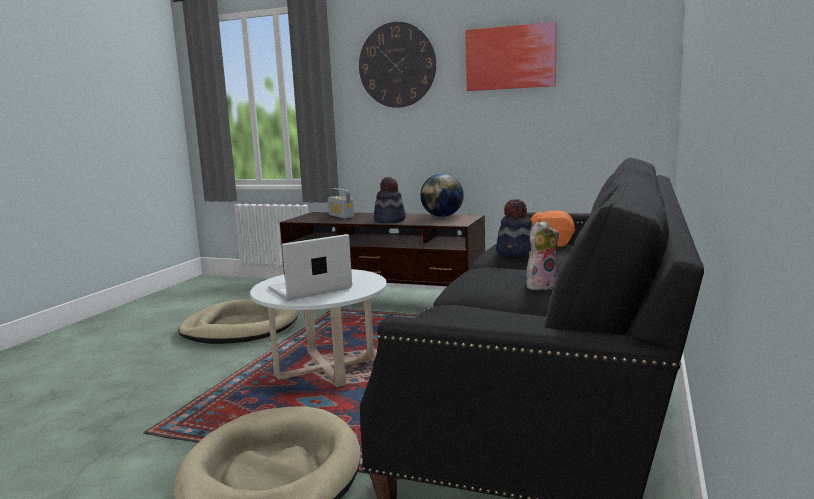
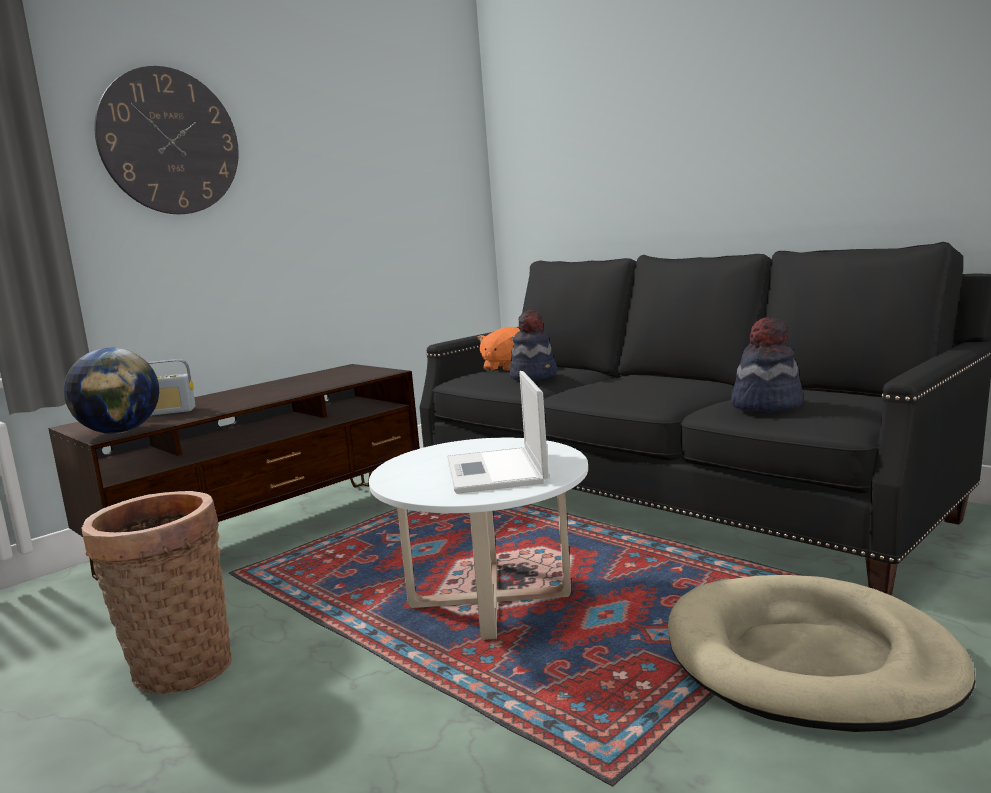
camera: 65 degrees left, 0 degrees up
(240, 327) = (176, 668): beige dog bed -> basket
(390, 220) = (280, 393): hat -> hat (766, 404)
(442, 216) = (318, 375): globe -> globe (120, 432)
(510, 57) = (335, 146): picture -> none
(541, 285) = (674, 380): plush toy -> none

